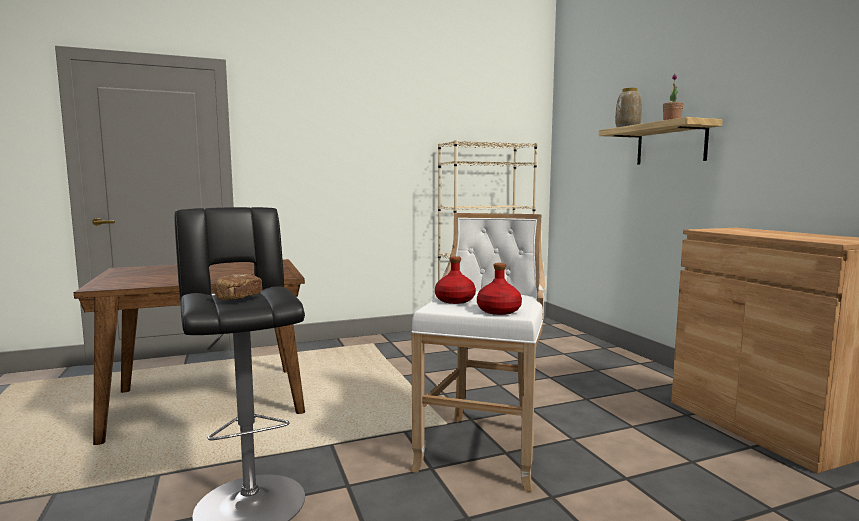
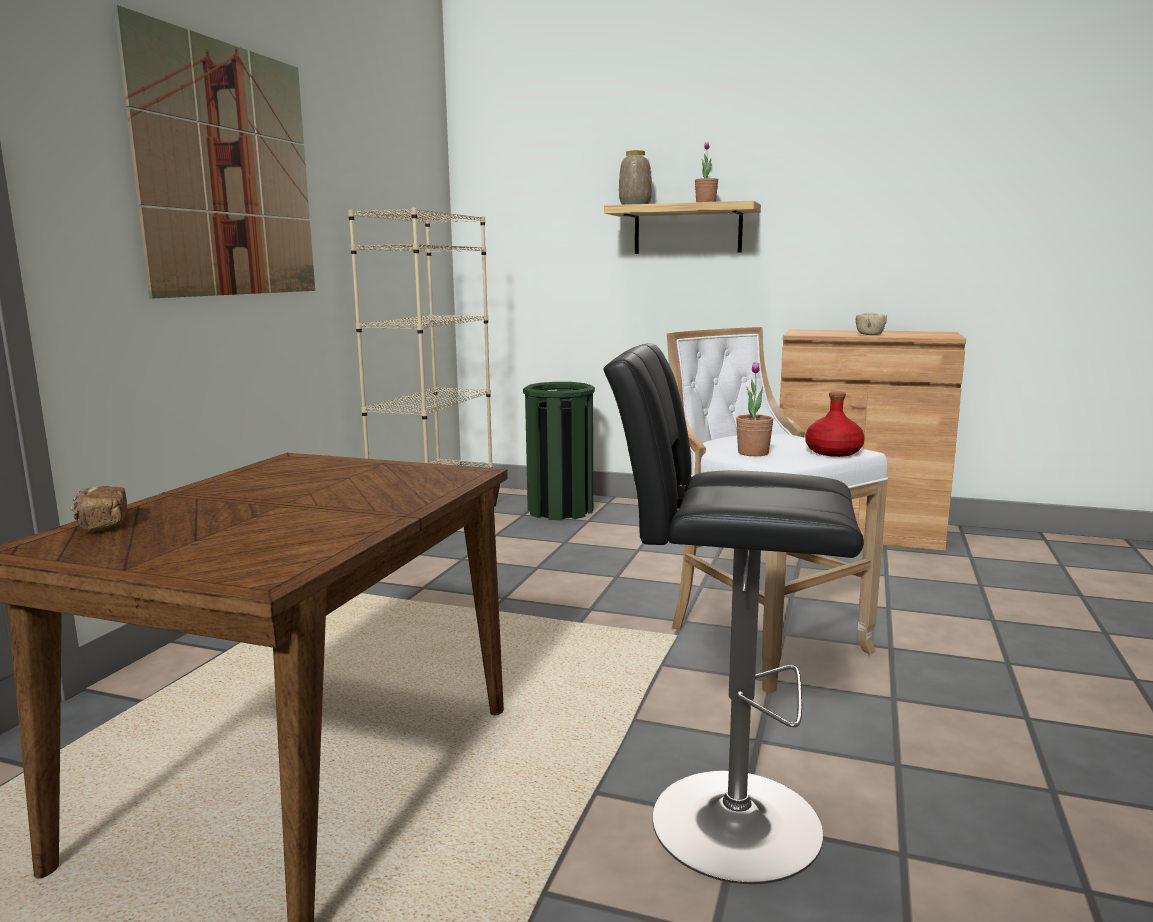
camera: 50 degrees left, 5 degrees up
(238, 298) = (781, 493): bread -> bread (101, 525)
(353, 128) = (229, 171): none -> picture
(454, 300) = (753, 453): red bottle -> potted plant
(562, 343) = (560, 510): none -> green trash can
(761, 234) = (870, 334): none -> beige bowl

